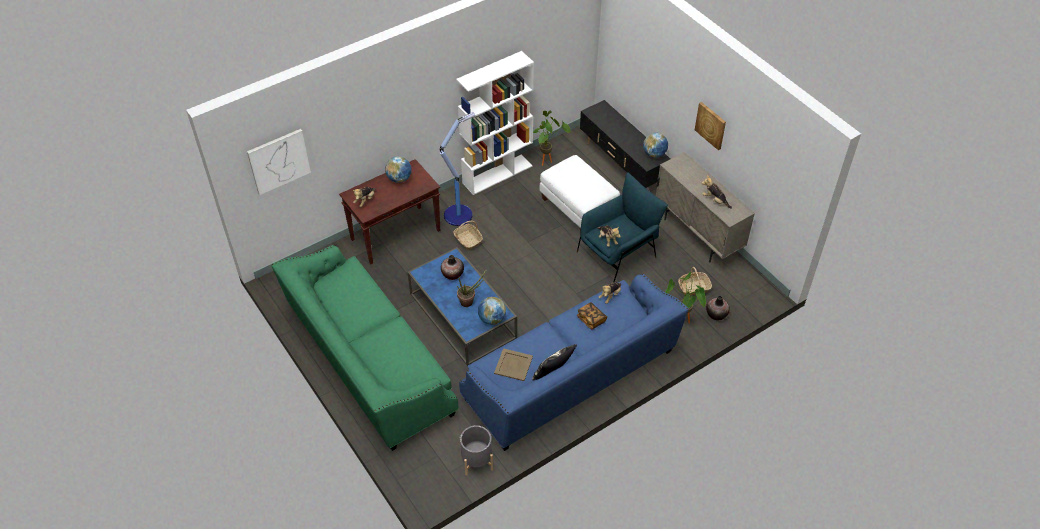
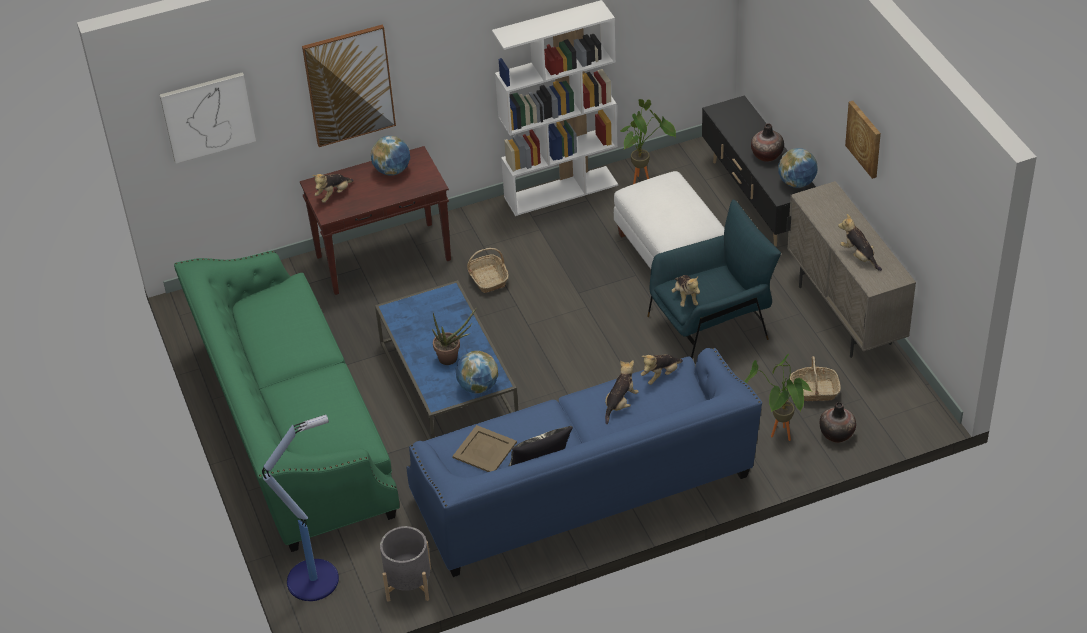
camera: 15 degrees right, 5 degrees down
(368, 127) = (349, 85): none -> picture
(452, 274) = (439, 317): vase -> vase (766, 155)
(459, 214) = (485, 241): floor lamp -> floor lamp (315, 579)
(591, 319) = (620, 404): book -> plush toy

